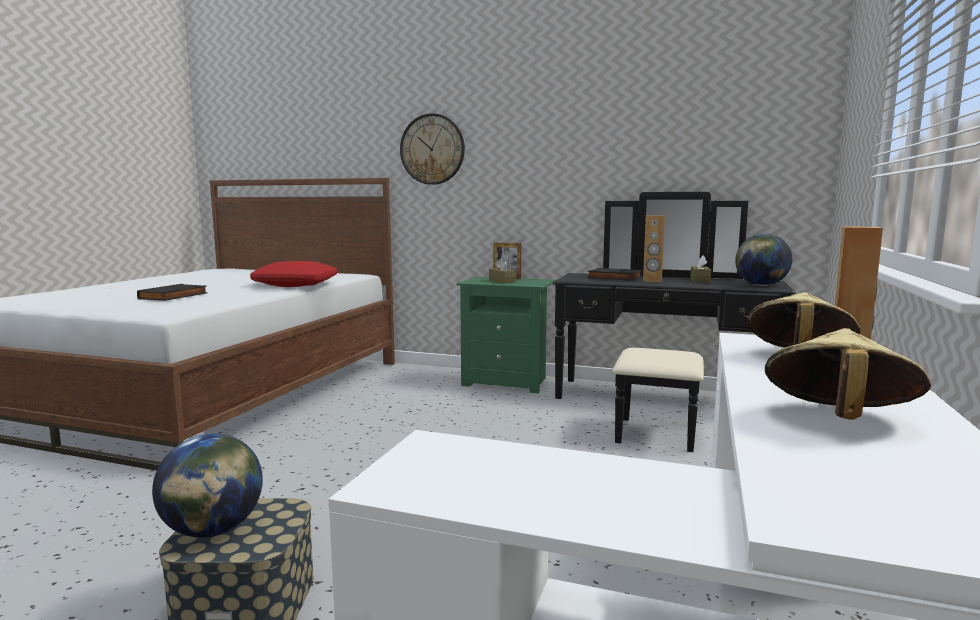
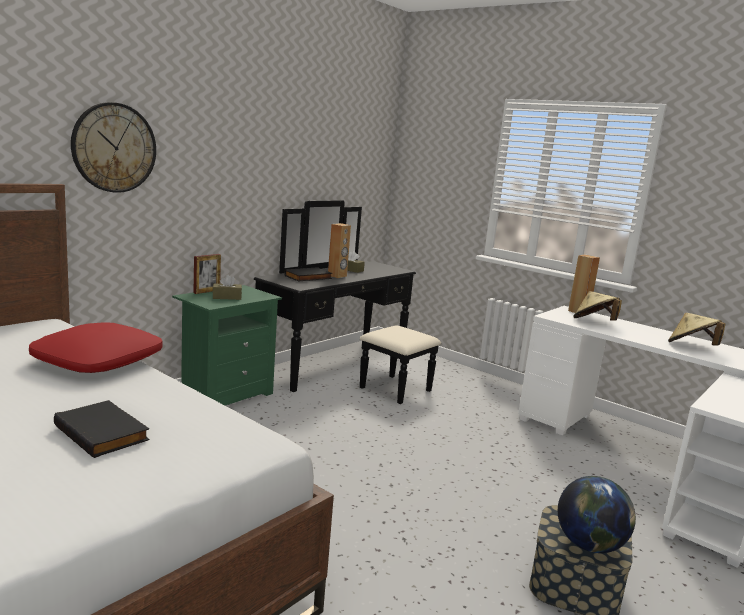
camera: 70 degrees left, 5 degrees up
(761, 285) = (389, 269): globe -> none

